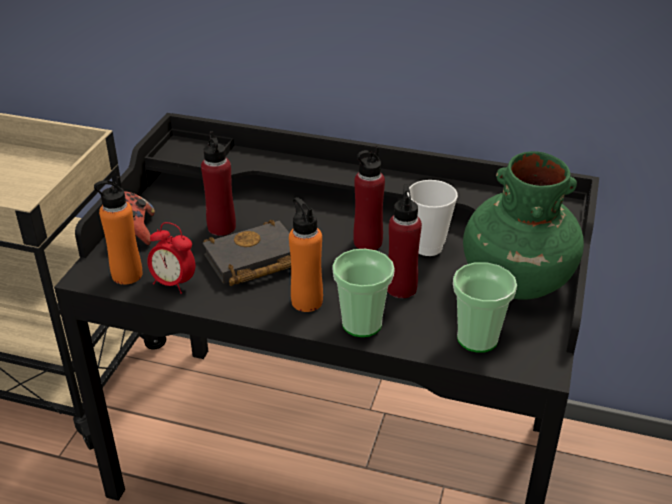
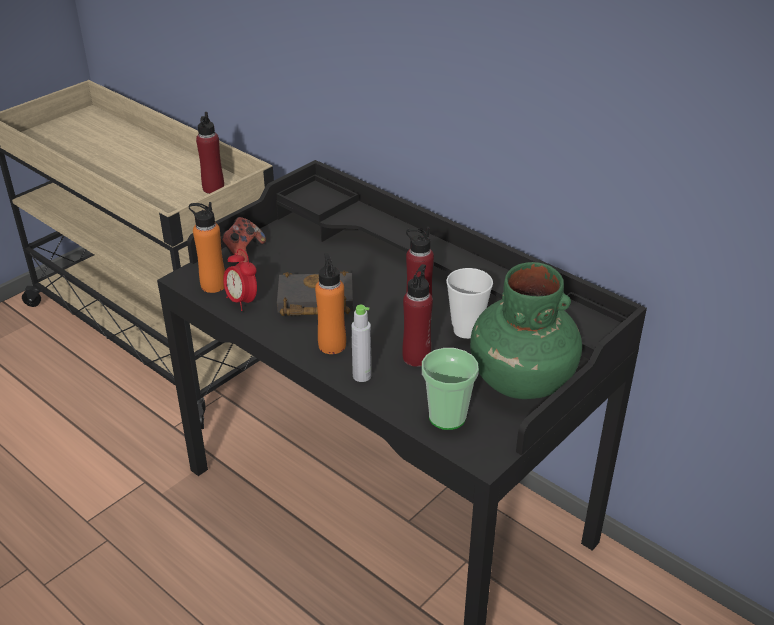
camera: 25 degrees right, 0 degrees up
(221, 227) = (310, 267): red bottle -> red bottle (213, 188)
(362, 324) = (362, 376): cup -> grey bottle

